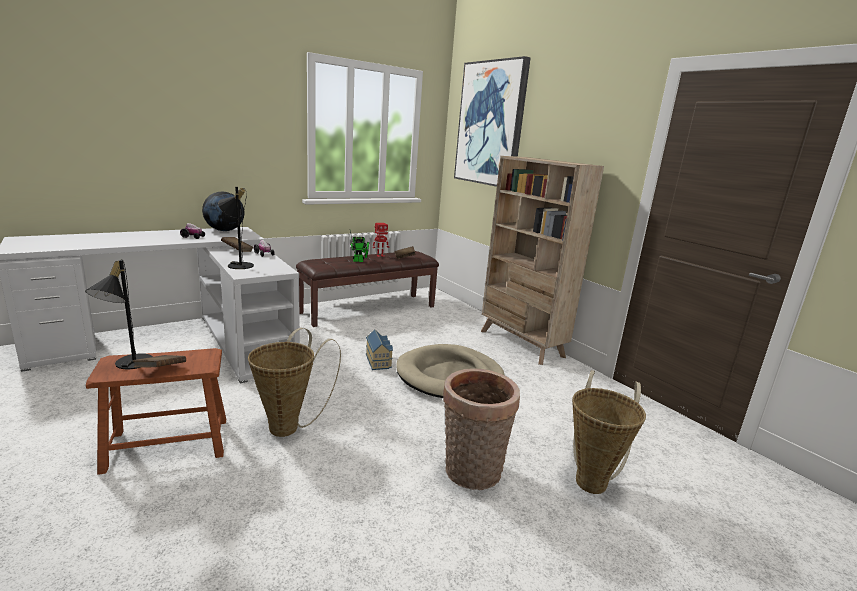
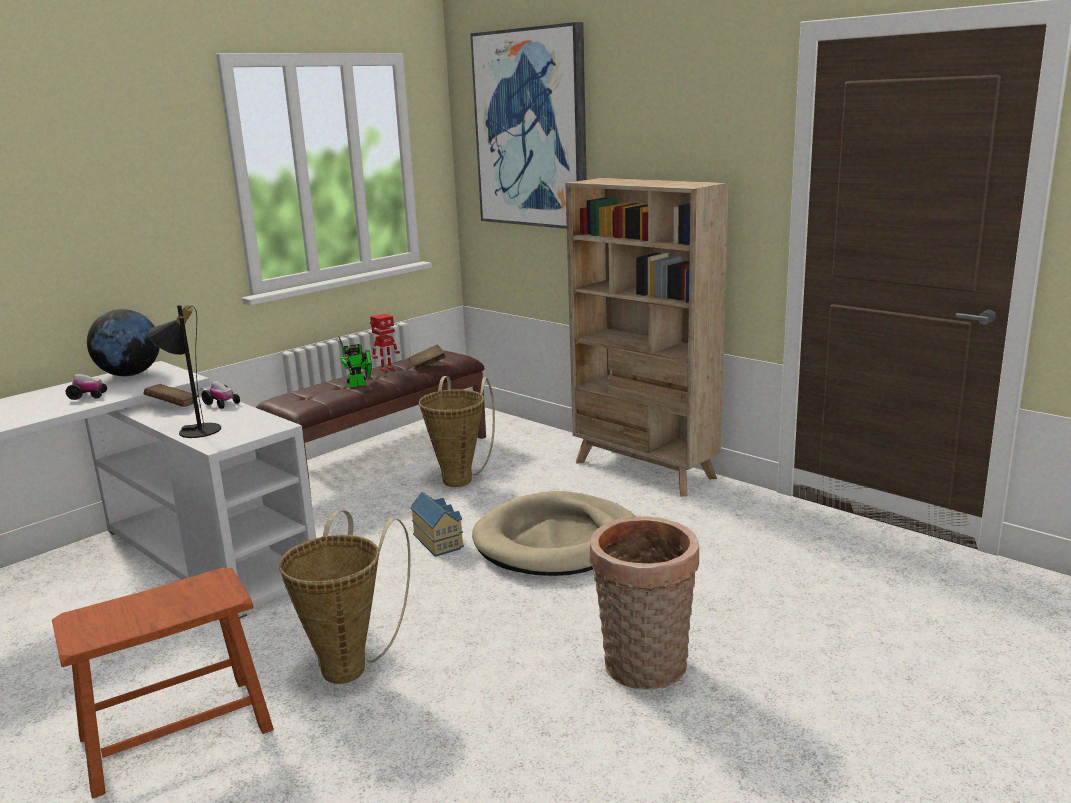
camera: 10 degrees left, 0 degrees up
(127, 364) = (104, 619): black table lamp -> none
(161, 371) = (164, 617): brown book -> none
(592, 479) = (807, 639): basket -> basket (460, 478)

